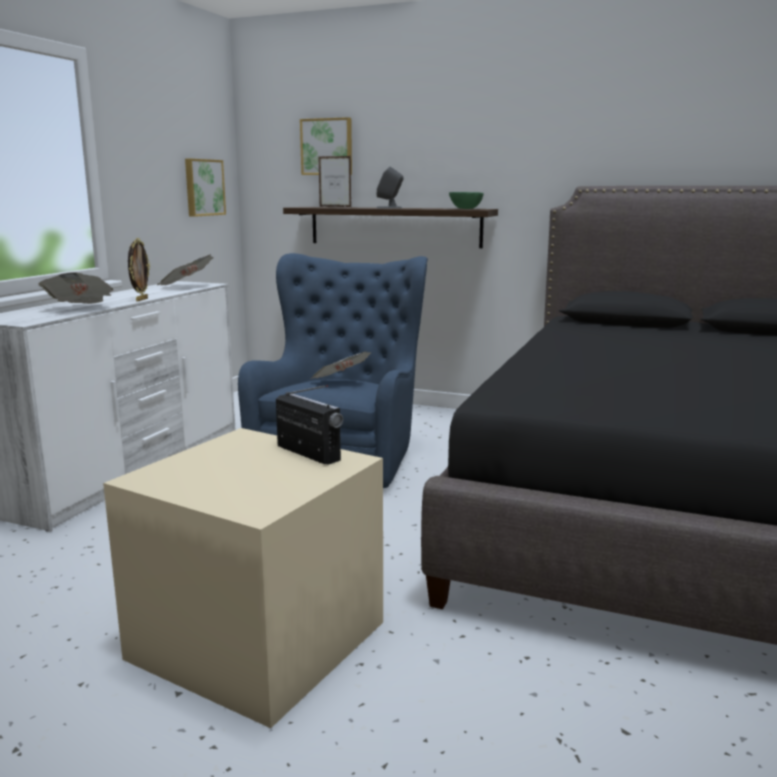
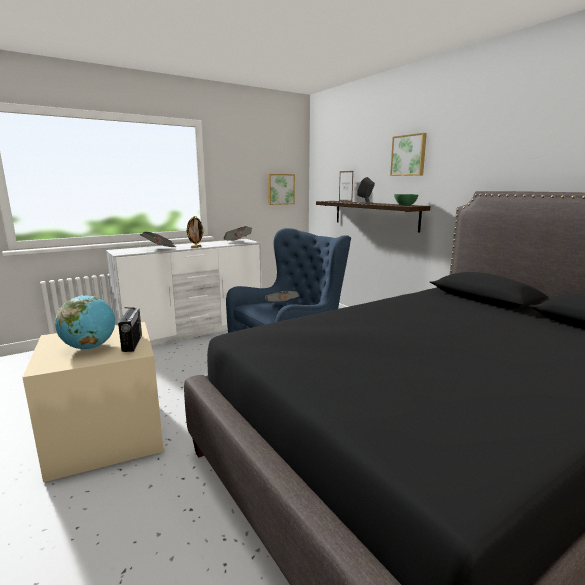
camera: 35 degrees right, 0 degrees up
(255, 473) = (90, 347): none -> globe
(327, 147) = (346, 165): picture -> picture (409, 155)

